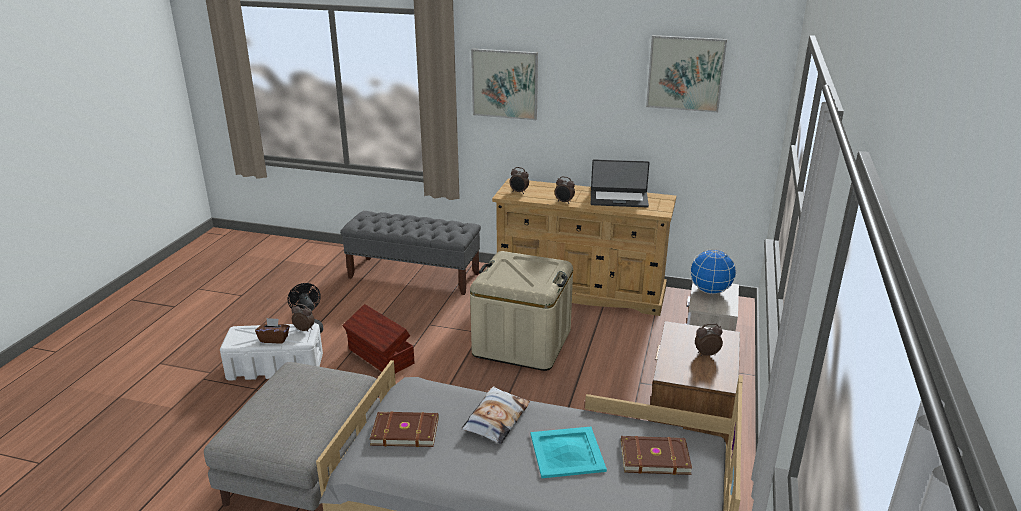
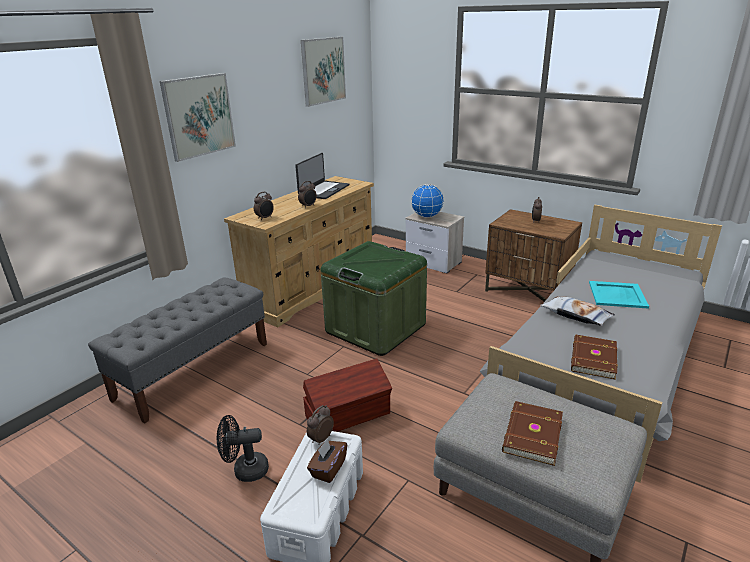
camera: 70 degrees left, 0 degrees up
(522, 343) = (375, 328): beige storage box -> green storage box
(654, 456) = (619, 269): brown book -> brown book (531, 435)

